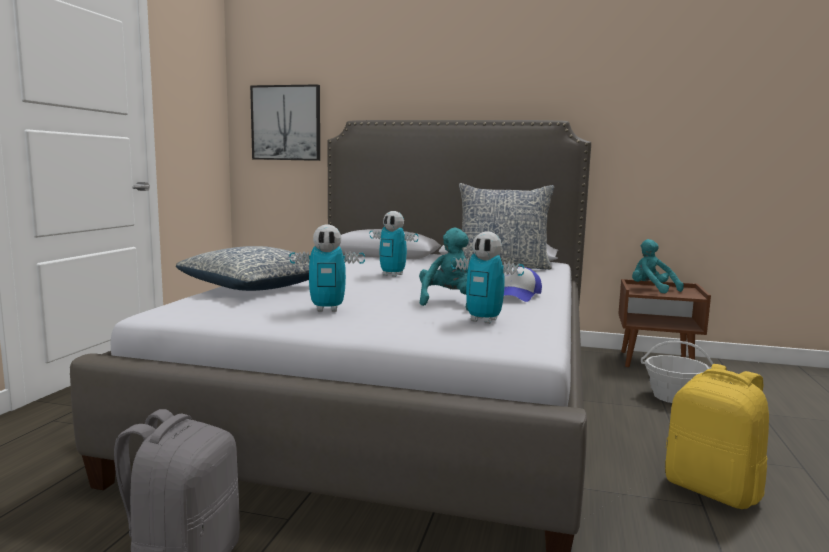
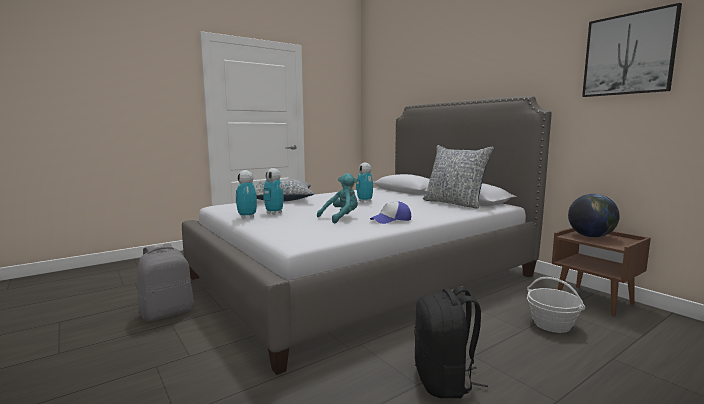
camera: 40 degrees right, 0 degrees up
(286, 123) = (383, 109): picture -> picture (628, 54)
(484, 320) = (323, 228): toy robot -> toy robot (247, 217)
(651, 289) = (591, 236): turquoise plush toy -> globe
(713, 490) = (444, 381): yellow backpack -> black backpack

